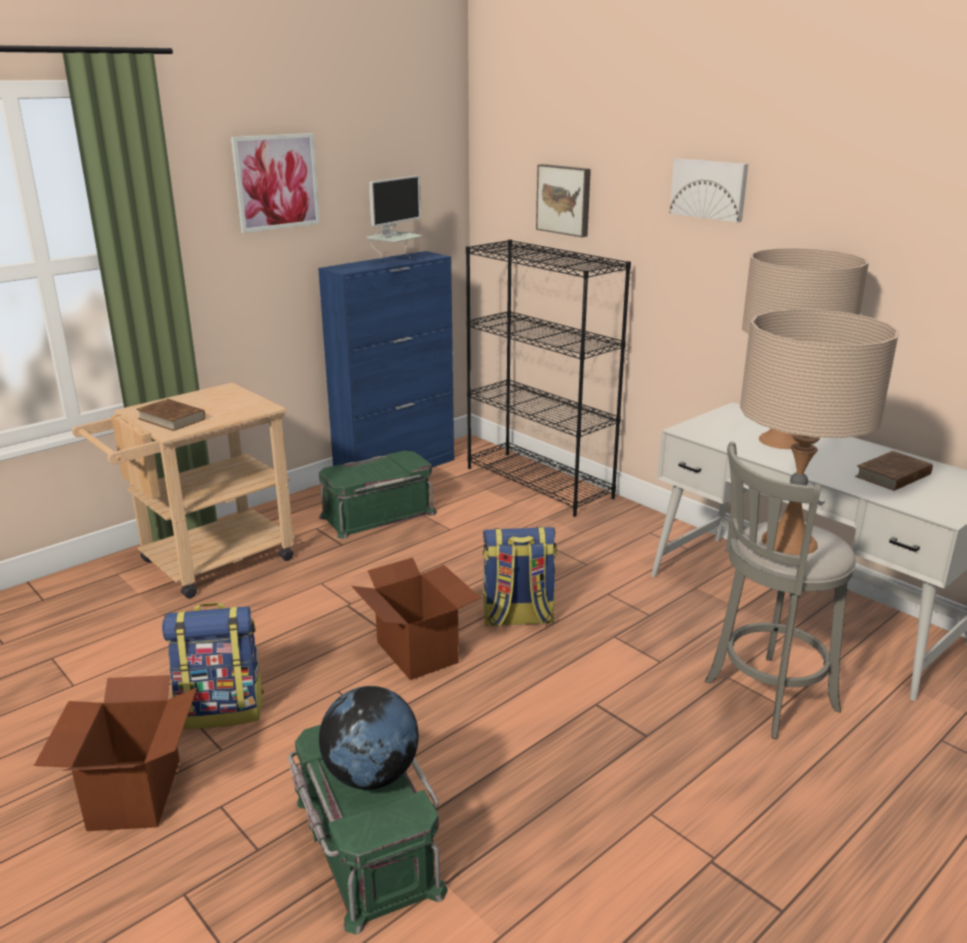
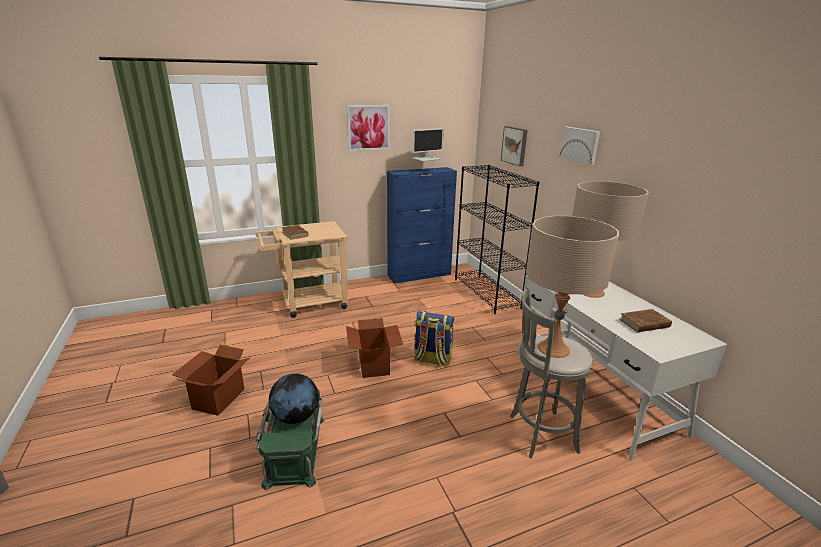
camera: 20 degrees right, 0 degrees up
(222, 710) = (275, 371): backpack -> none
(377, 514) = (397, 295): green storage box -> none

